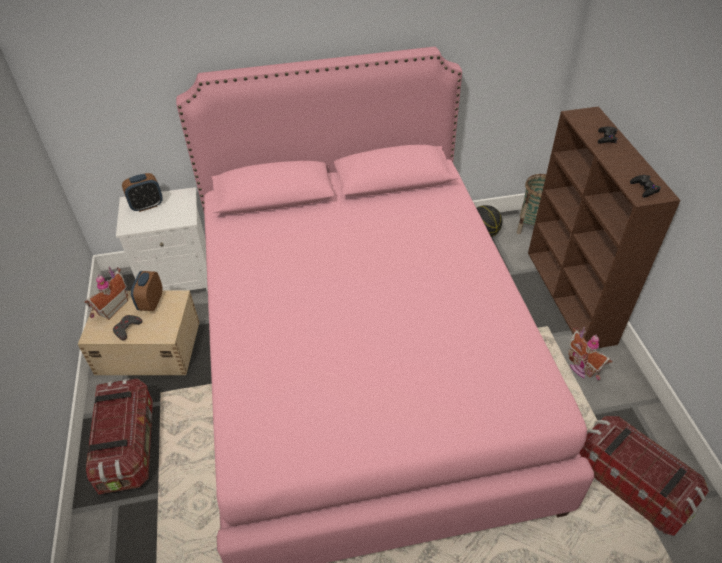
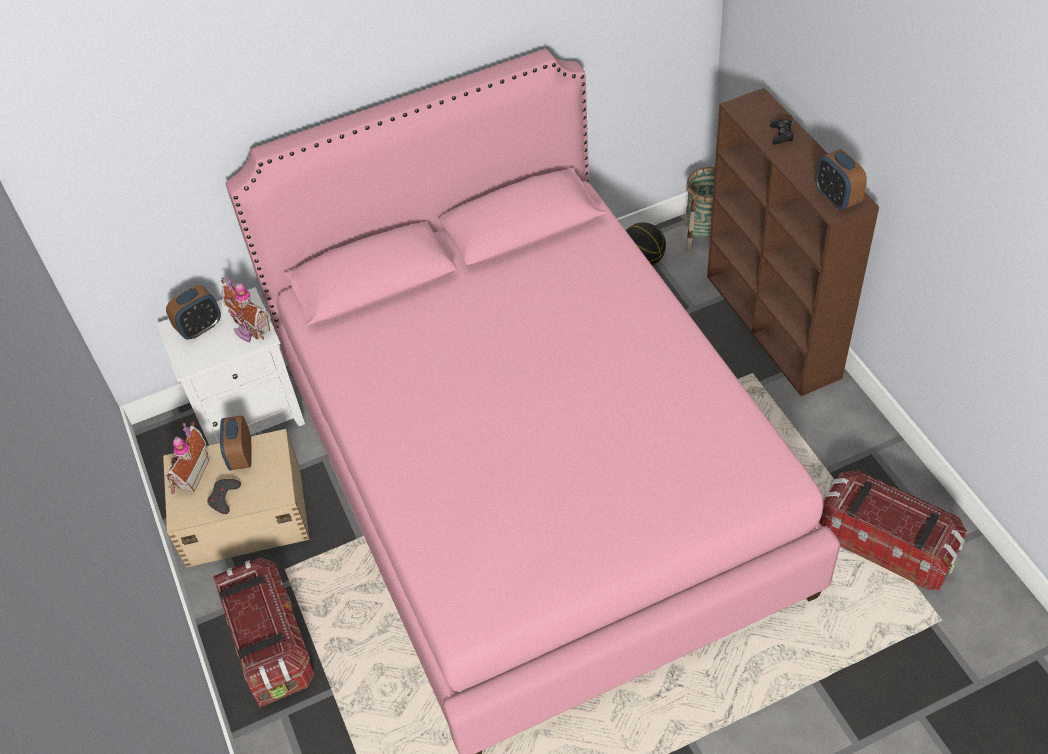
camera: 10 degrees left, 5 degrees up
(582, 367) = (804, 417): toy house -> toy house (249, 329)
(644, 188) = (836, 199): black game controller -> alarm clock

